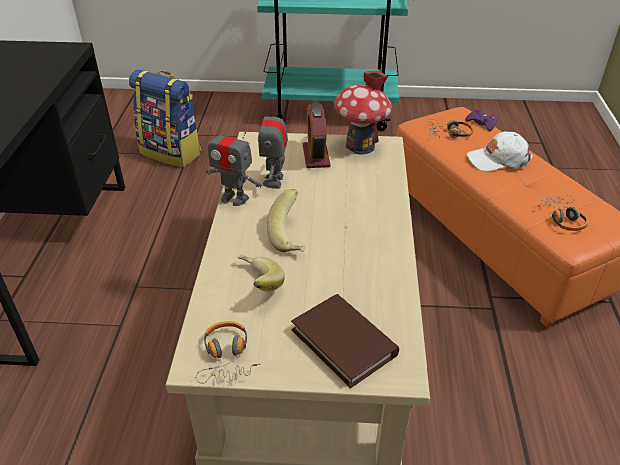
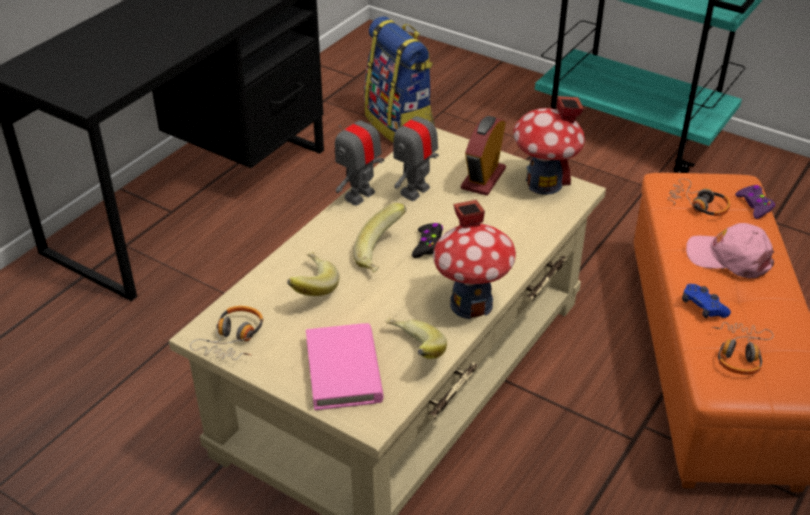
camera: 30 degrees right, 0 degrees up
(234, 198) = (359, 195): toy robot -> toy robot turned 75 degrees clockwise
(319, 216) = (427, 245): none -> black game controller
(344, 342) = (344, 370): brown book -> pink book
(382, 304) = (412, 353): none -> banana
(391, 248) = (471, 304): none -> toy house
(498, 159) = (729, 257): white cap -> pink cap
(514, 196) = (703, 307): none -> blue game controller

